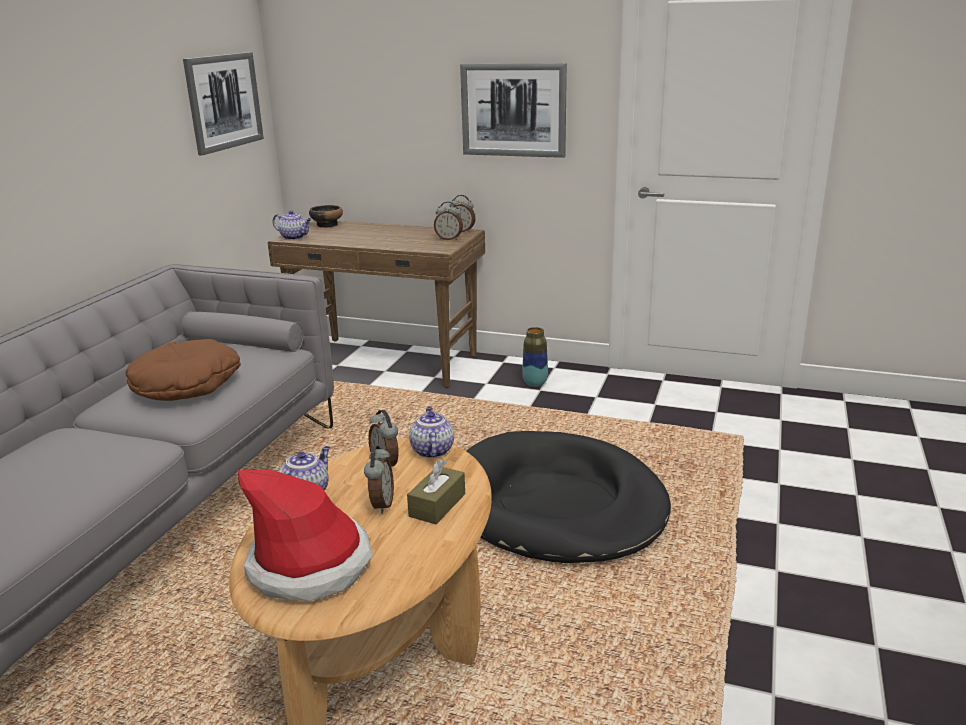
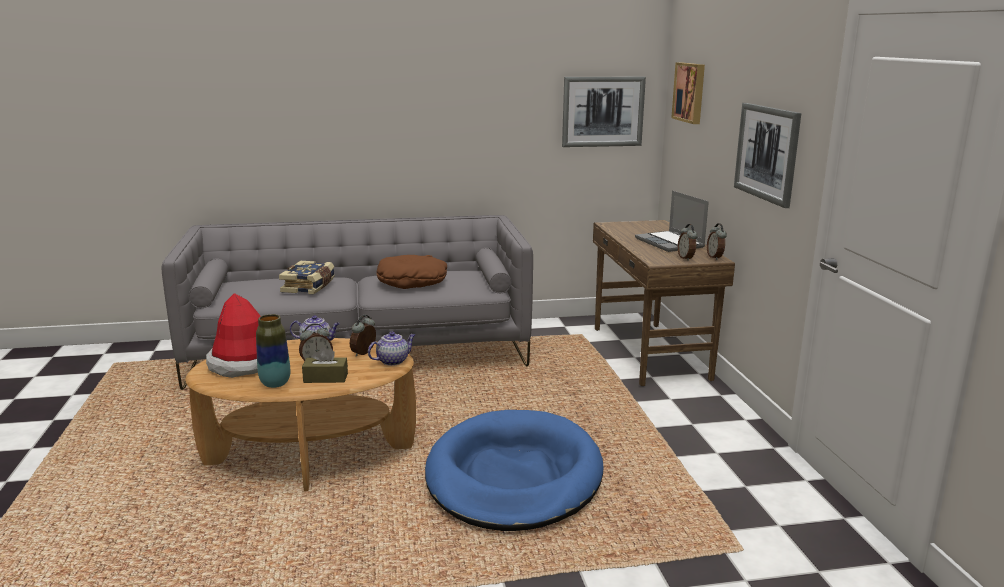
camera: 60 degrees right, 5 degrees down
(71, 458) = (309, 286): none -> book
(294, 237) = (612, 225): teapot -> none
(327, 225) = (656, 224): bowl -> none
(333, 64) = (690, 92): none -> picture
(395, 233) = (670, 243): none -> laptop
(535, 383) = (700, 418): vase -> vase (275, 384)
(555, 504) = (514, 476): black dog bed -> blue dog bed

